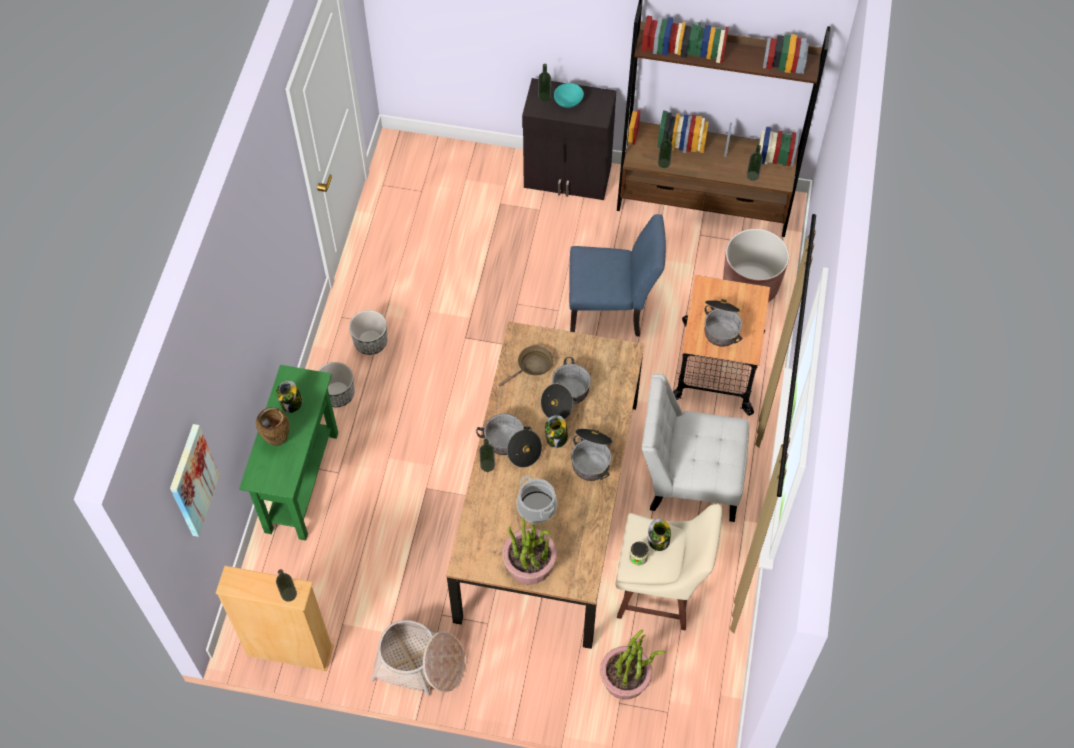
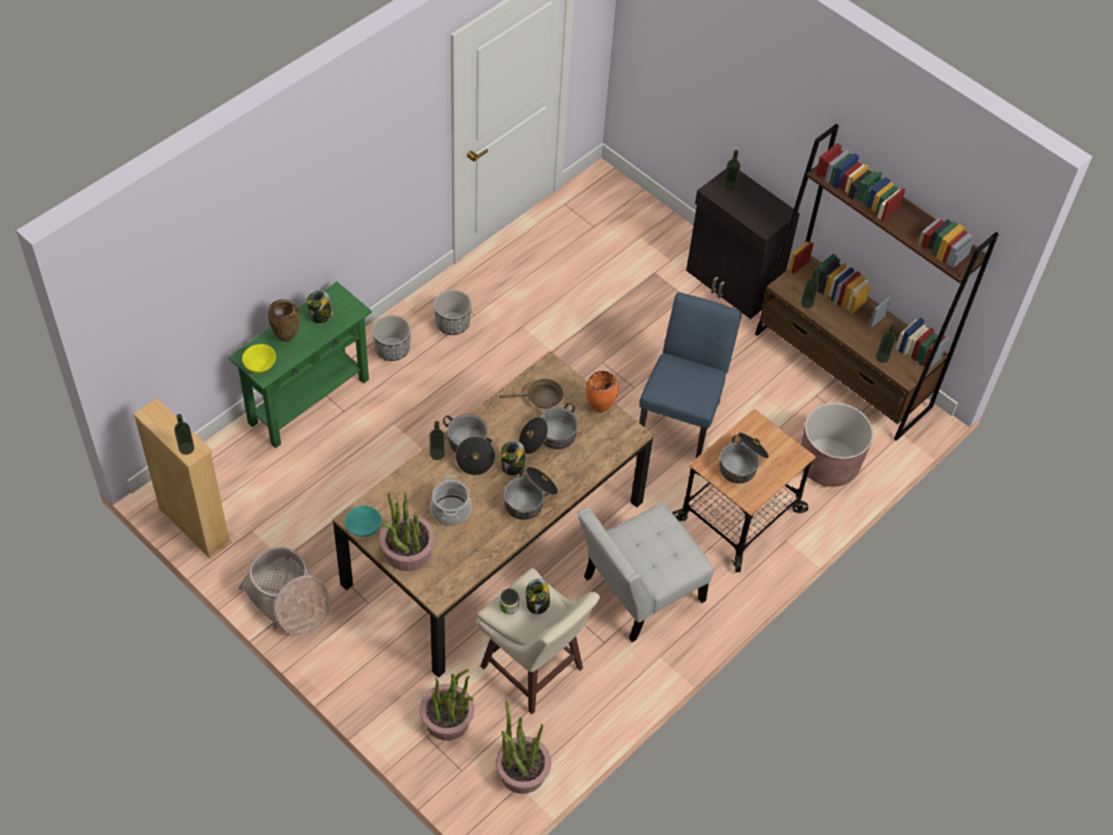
camera: 30 degrees right, 5 degrees down
(192, 480) = (166, 307): picture -> none
(274, 478) = (260, 365): none -> yellow bowl
(568, 101) = (748, 200): turquoise bowl -> turquoise bowl (364, 527)
(587, 348) = (599, 410): none -> orange vase
(612, 311) = (682, 415): blue chair -> blue chair turned 105 degrees counterclockwise
(689, 478) = (637, 592): white chair -> white chair turned 75 degrees counterclockwise
(713, 681) = (522, 771): none -> potted plant

